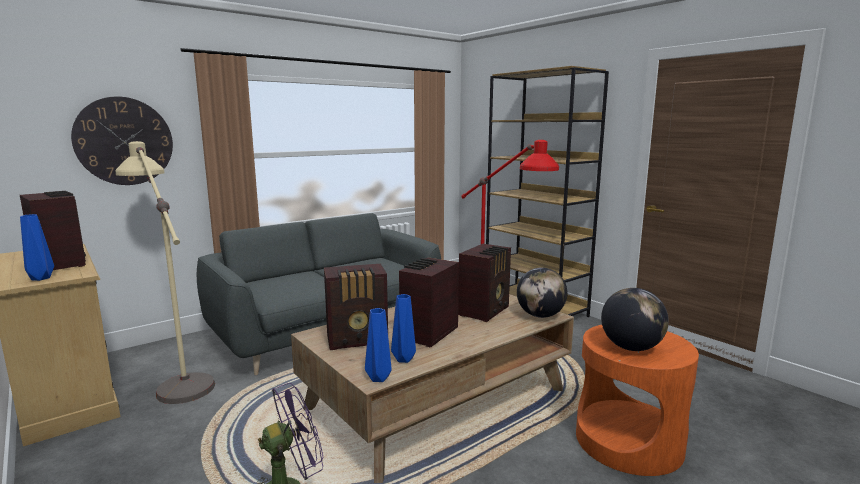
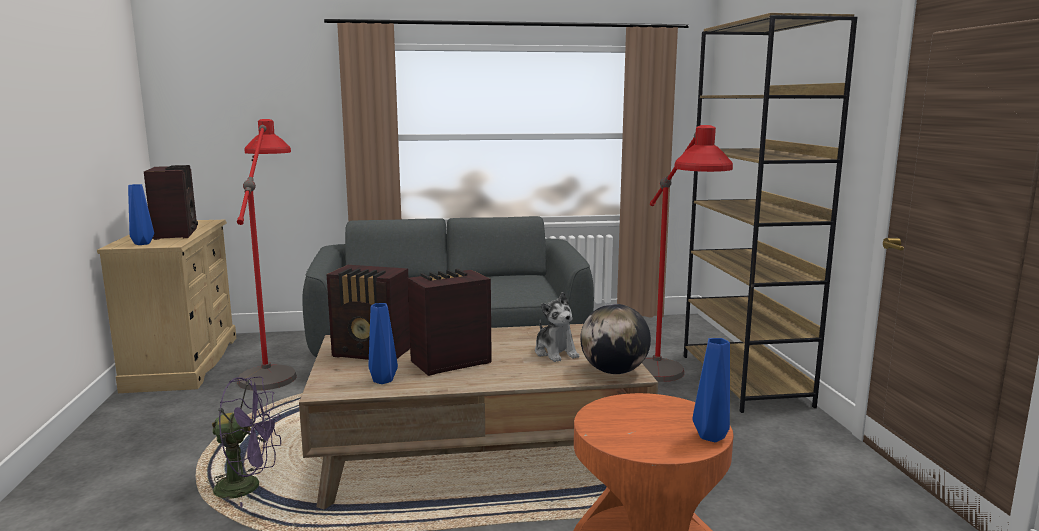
camera: 30 degrees right, 0 degrees up
(124, 141) = (270, 118): wall clock -> none
(177, 374) = (274, 364): beige floor lamp -> red floor lamp
(380, 378) = (332, 392): blue vase -> blue vase (713, 437)
(485, 311) = (555, 353): radio -> plush toy
(631, 348) = (629, 426): globe -> none

